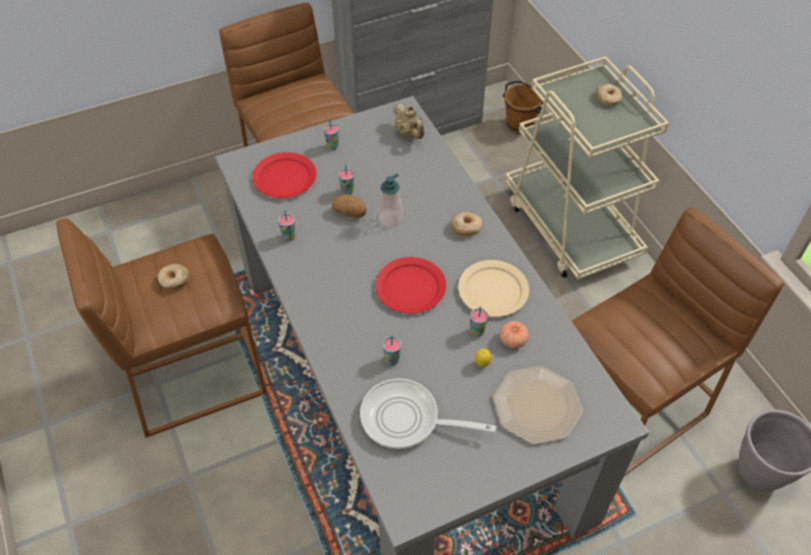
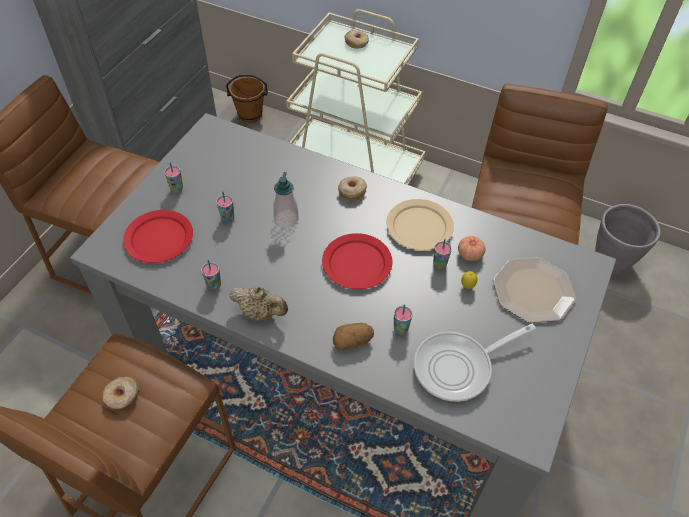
camera: 40 degrees left, 0 degrees up
(350, 213) = (248, 234): potato -> potato (353, 341)
(409, 133) = (233, 144): beige teapot -> beige teapot (260, 313)

